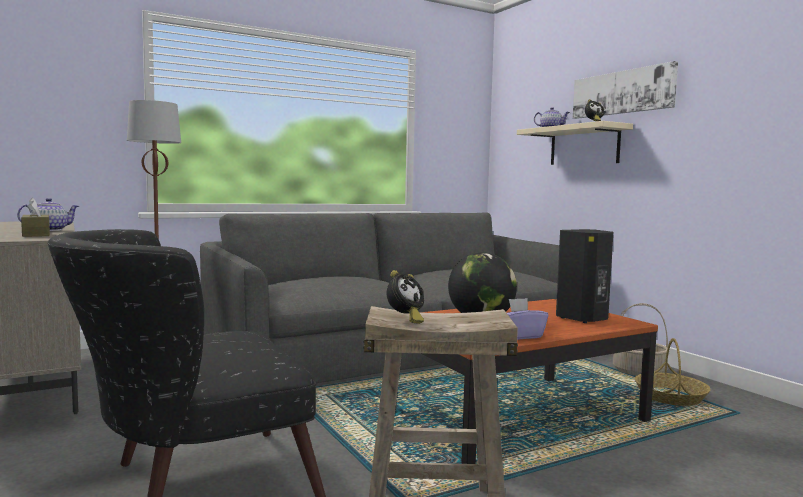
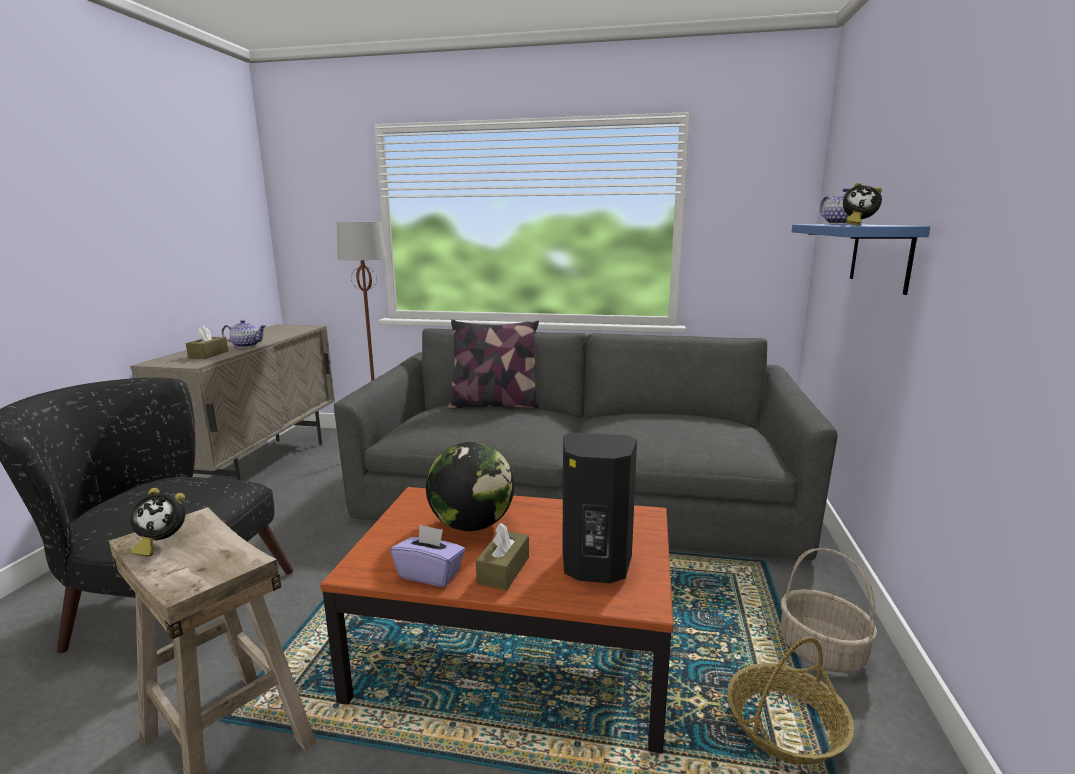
camera: 40 degrees right, 10 degrees up
(323, 276) = (494, 405): none -> pillow
(548, 327) = (503, 570): none -> brown tissue box
(584, 146) = (880, 255): beige shelf -> blue shelf
(622, 92) = (928, 165): picture -> none

